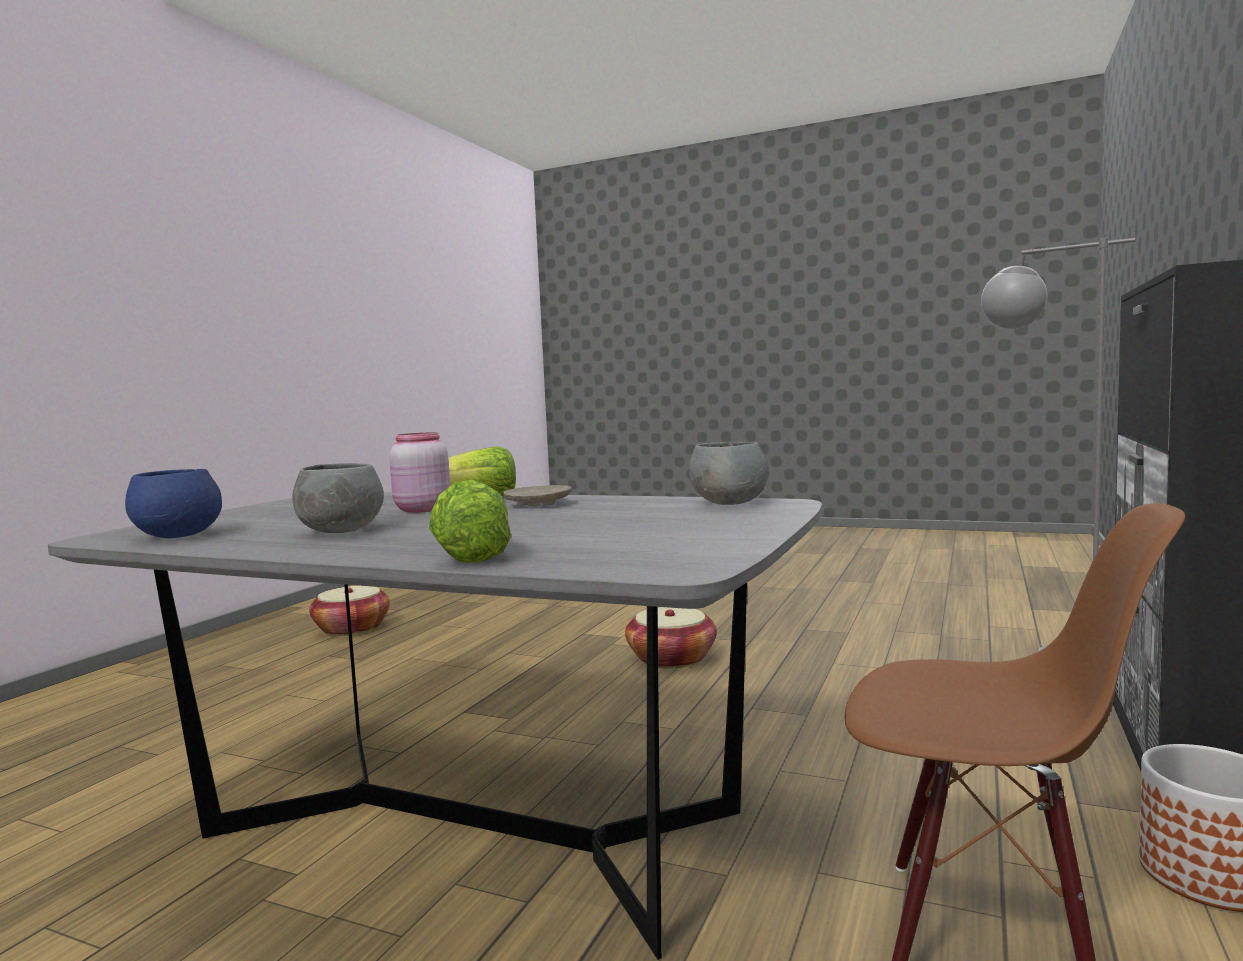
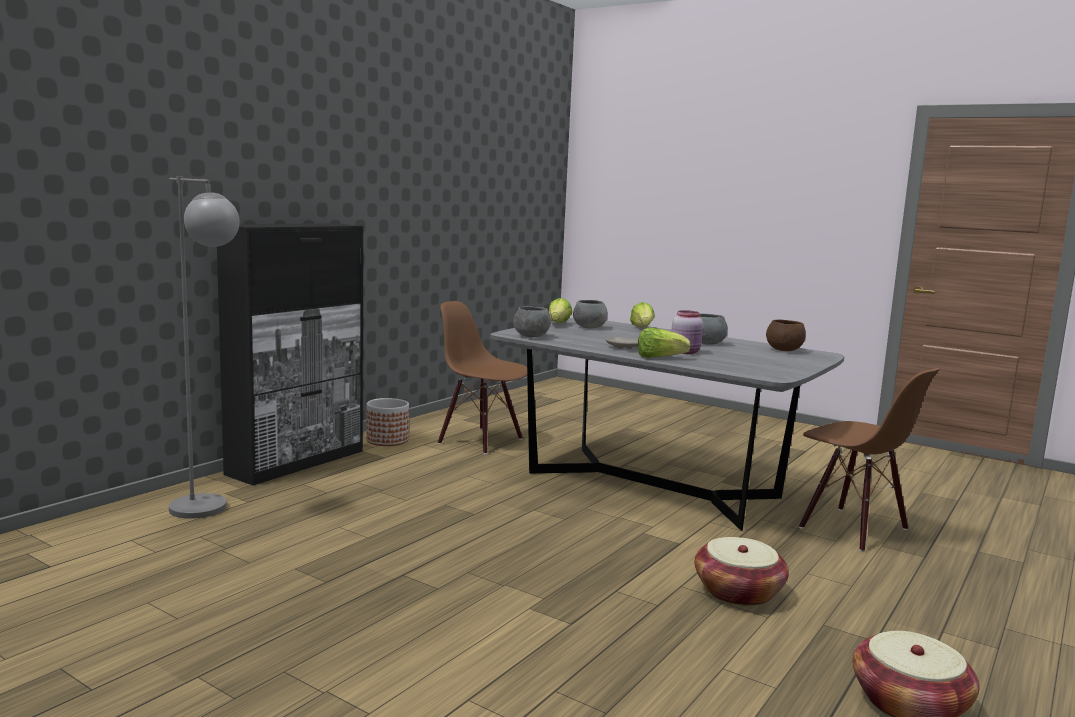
camera: 170 degrees left, 5 degrees up
(157, 779) = (853, 529): none -> brown chair
(179, 536) = (783, 350): blue bowl -> brown bowl
(632, 539) = (589, 327): none -> grey bowl
(671, 659) = (496, 565): basket -> basket (738, 592)
(729, 539) = (558, 324): none -> lettuce

